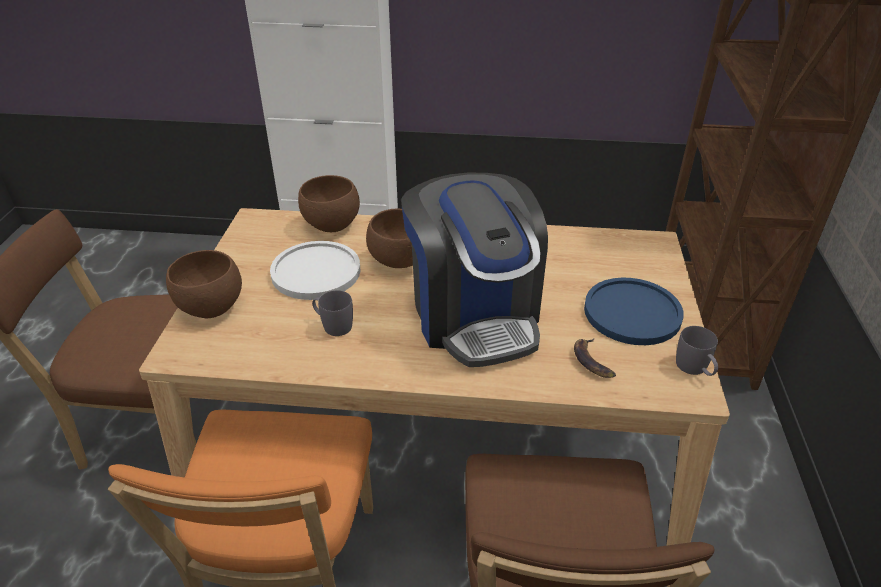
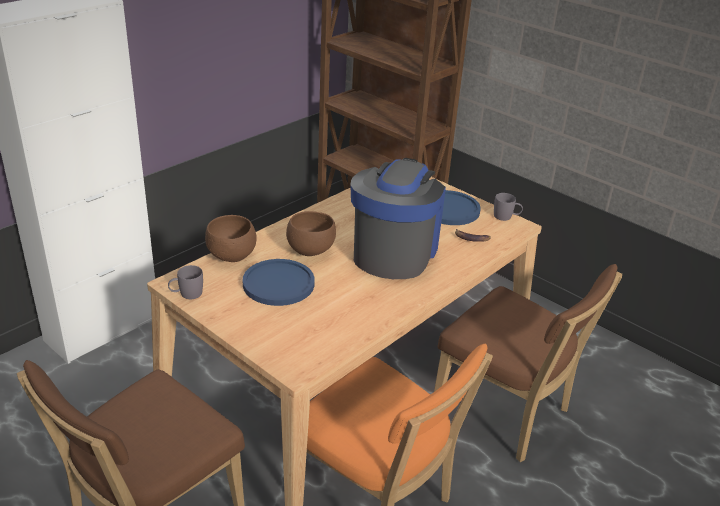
camera: 55 degrees left, 5 degrees down
(210, 309) = (263, 339): brown bowl -> none
(316, 272) = (278, 284): white plate -> blue plate
(333, 325) = (343, 299): grey mug -> grey mug (186, 294)
(474, 315) = (394, 251): coffee machine -> coffee machine turned 90 degrees counterclockwise

